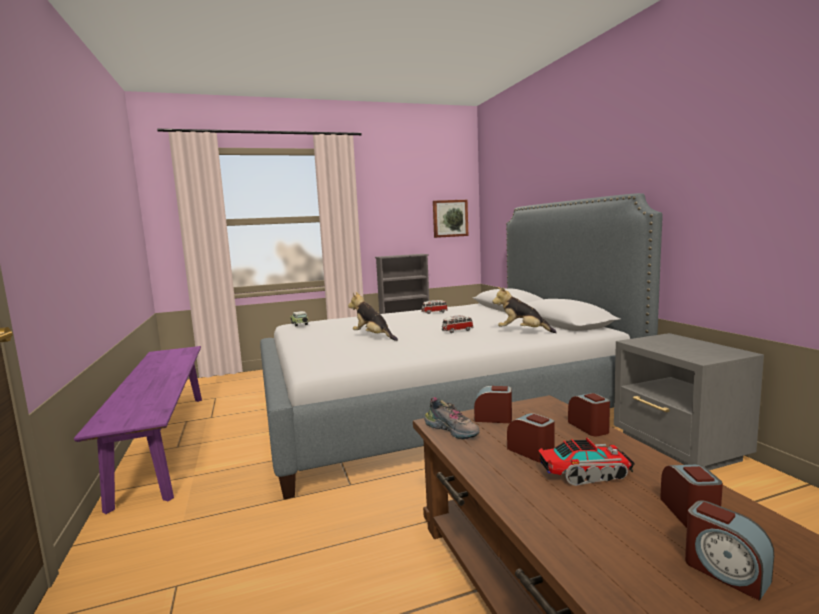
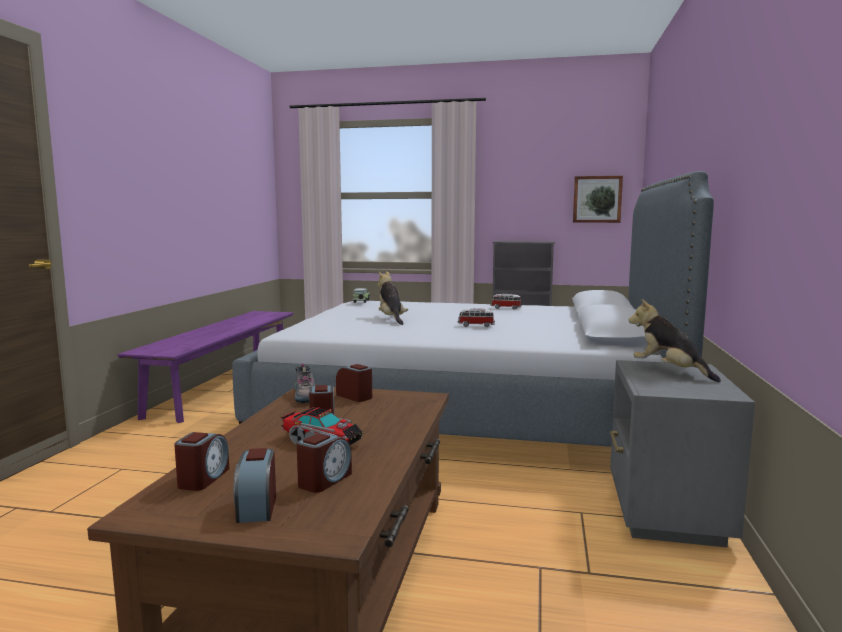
camera: 30 degrees right, 0 degrees up
(522, 332) = (536, 336): plush toy -> plush toy (669, 371)
(589, 427) = (411, 419): alarm clock -> alarm clock (203, 478)

